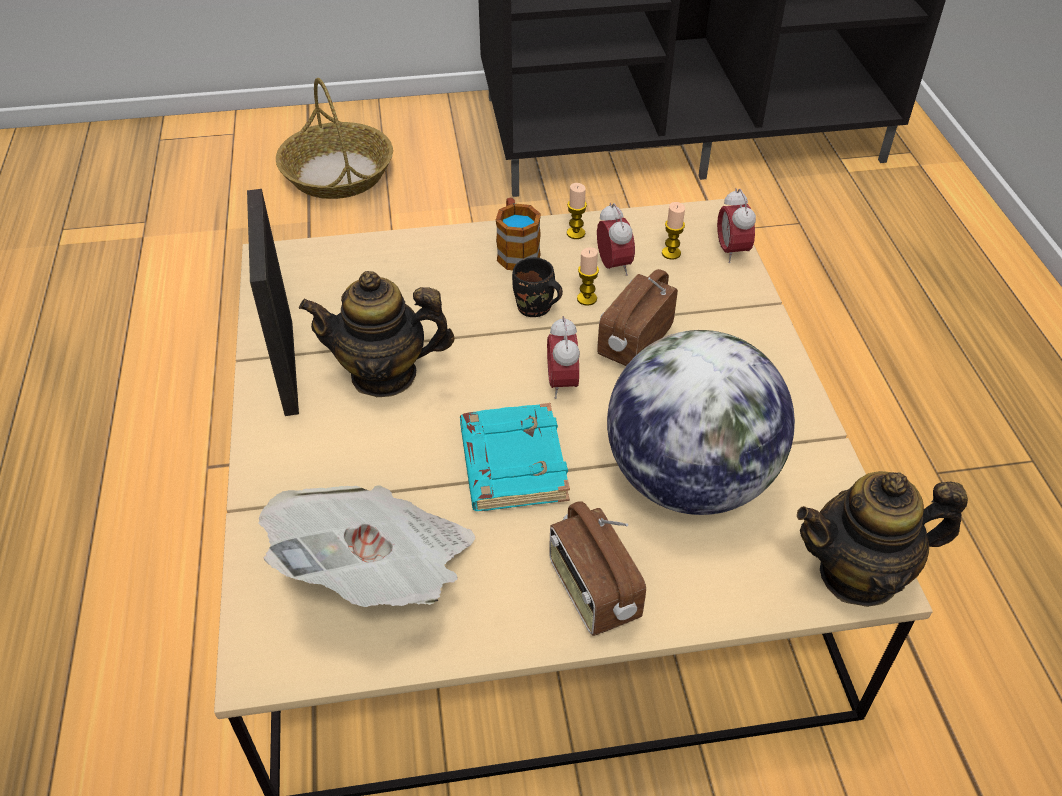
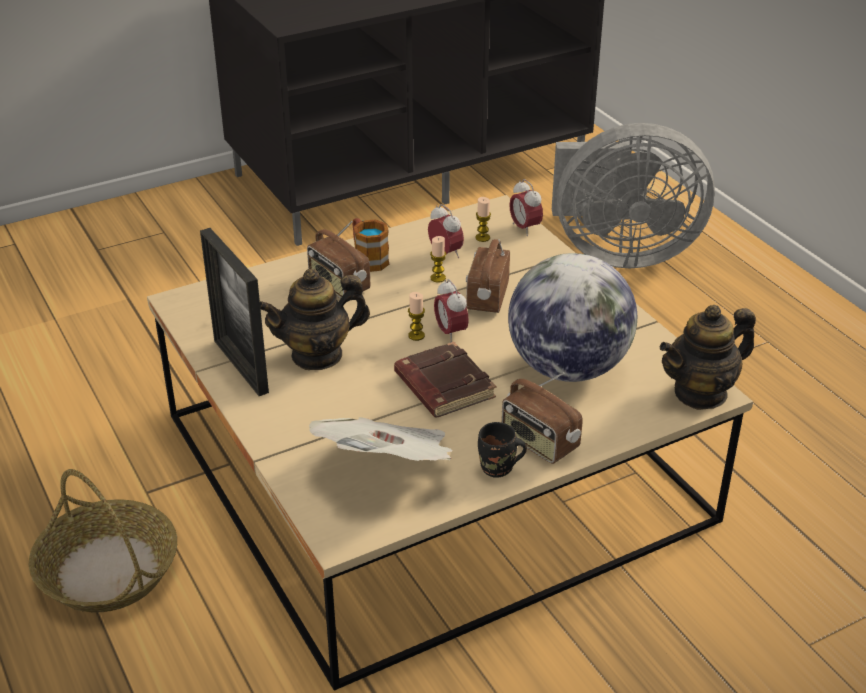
camera: 20 degrees left, 10 degrees down
(337, 173) = (132, 257): basket -> basket (107, 571)
(462, 280) = (338, 285): none -> radio
(511, 463) = (442, 386): turquoise book -> brown book
(535, 309) = (404, 292): black mug -> black mug (498, 469)
(575, 233) = (405, 238): candle -> candle (416, 335)
(885, 287) = (619, 252): none -> grey fan

